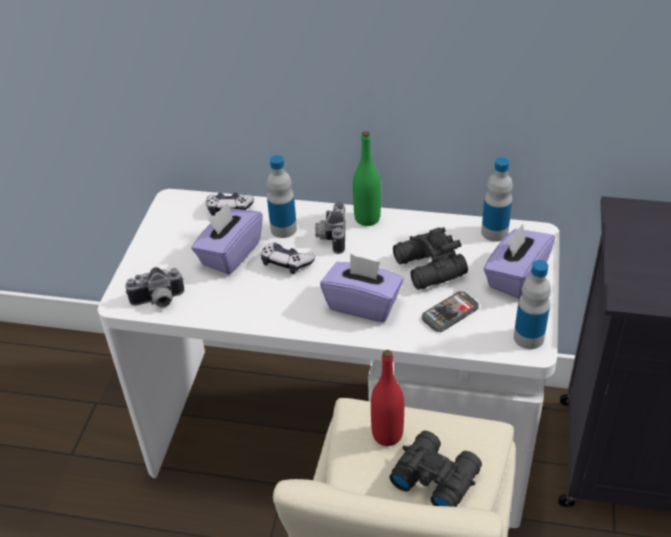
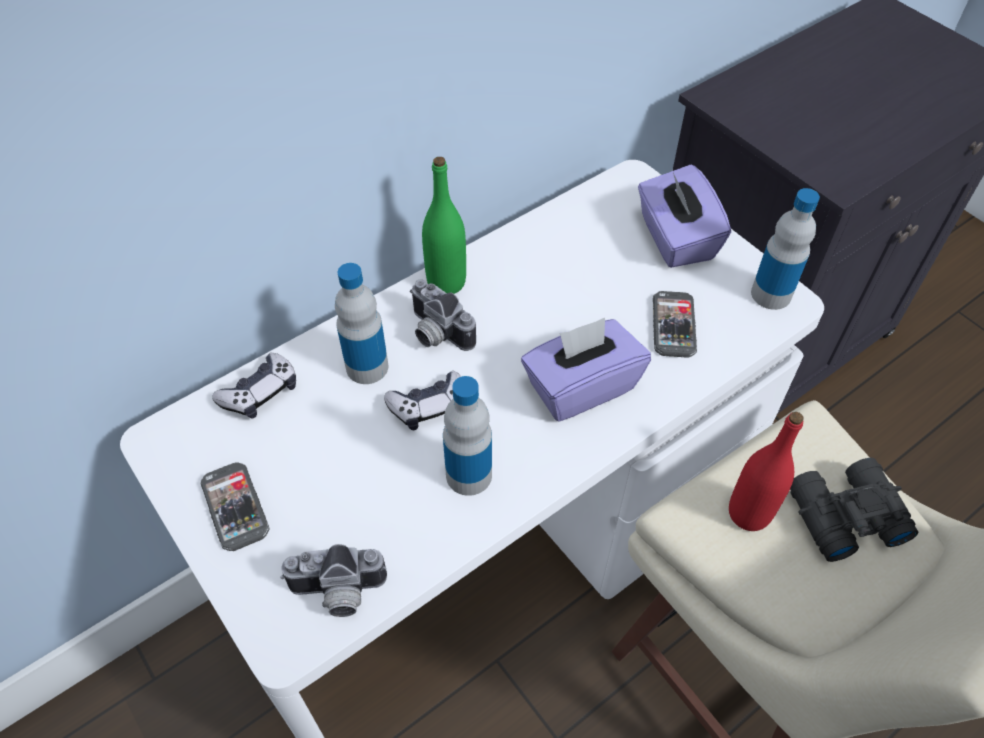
camera: 50 degrees left, 10 degrees up
(158, 301) = (338, 594): camera -> camera turned 60 degrees clockwise
(166, 244) = (235, 507): none -> phone
(230, 254) = (344, 451): purple tissue box -> none
(428, 269) = (587, 293): black binoculars -> none
(494, 232) = (593, 205): bottle -> bottle (469, 475)

